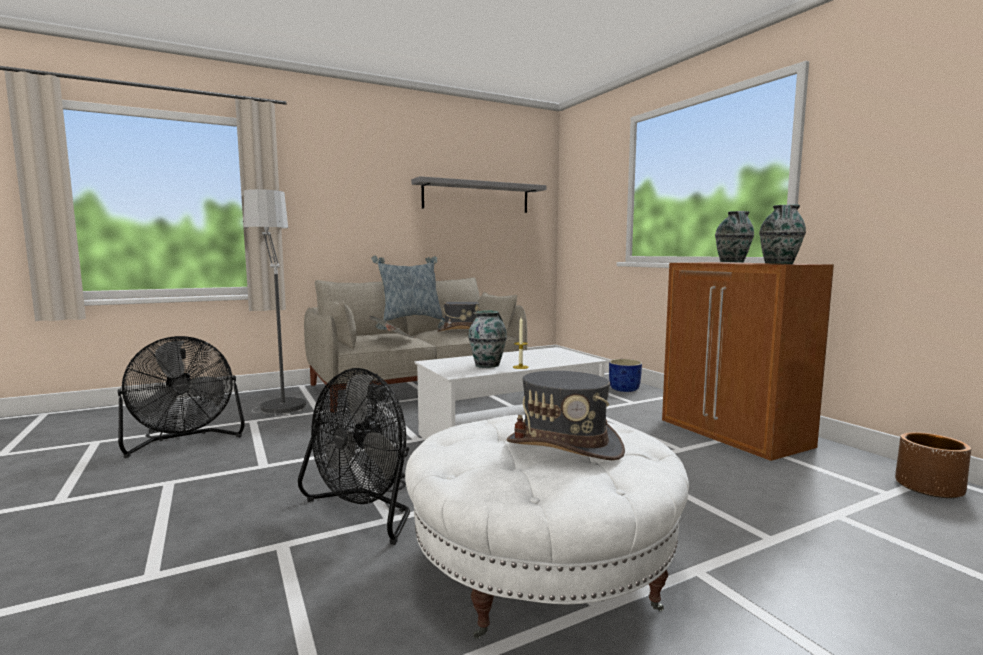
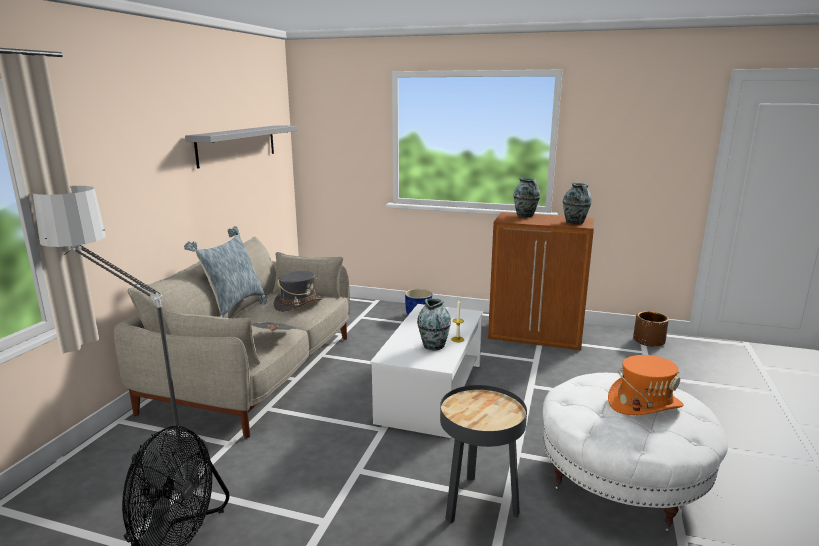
camera: 45 degrees left, 10 degrees up
(367, 508) = (479, 503): black fan -> black side table
(564, 446) = (644, 404): grey hat -> orange hat

